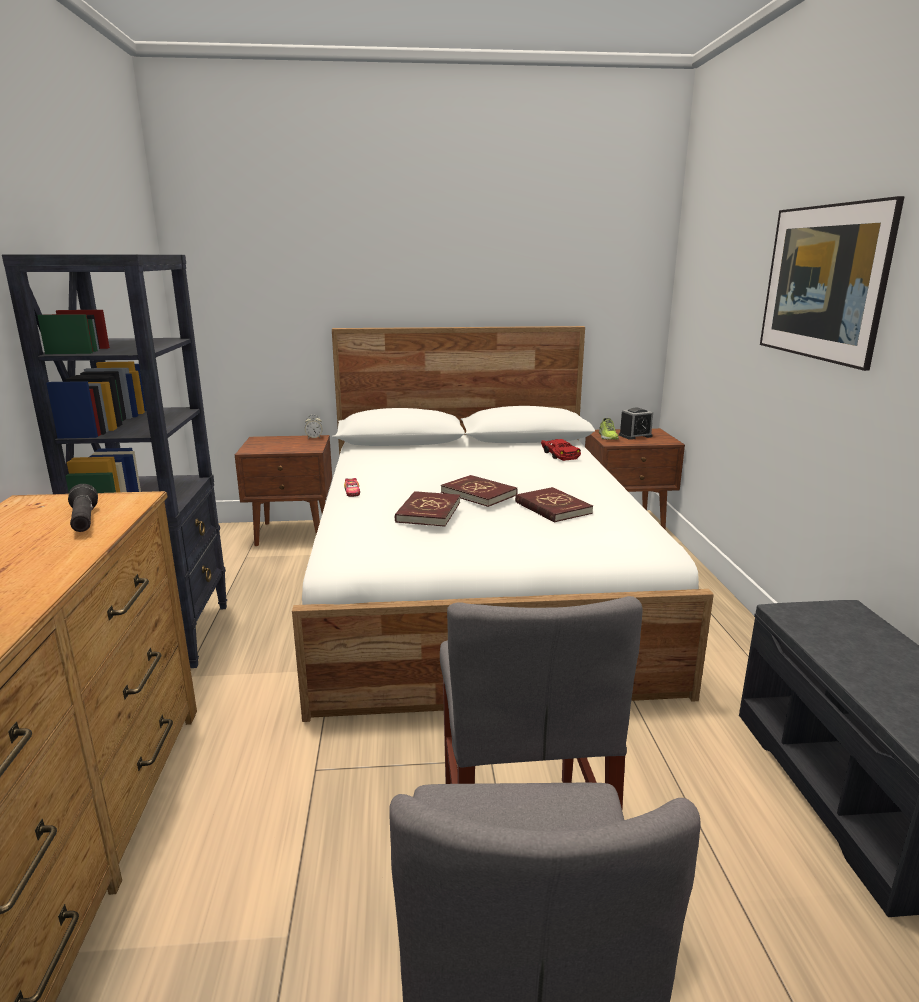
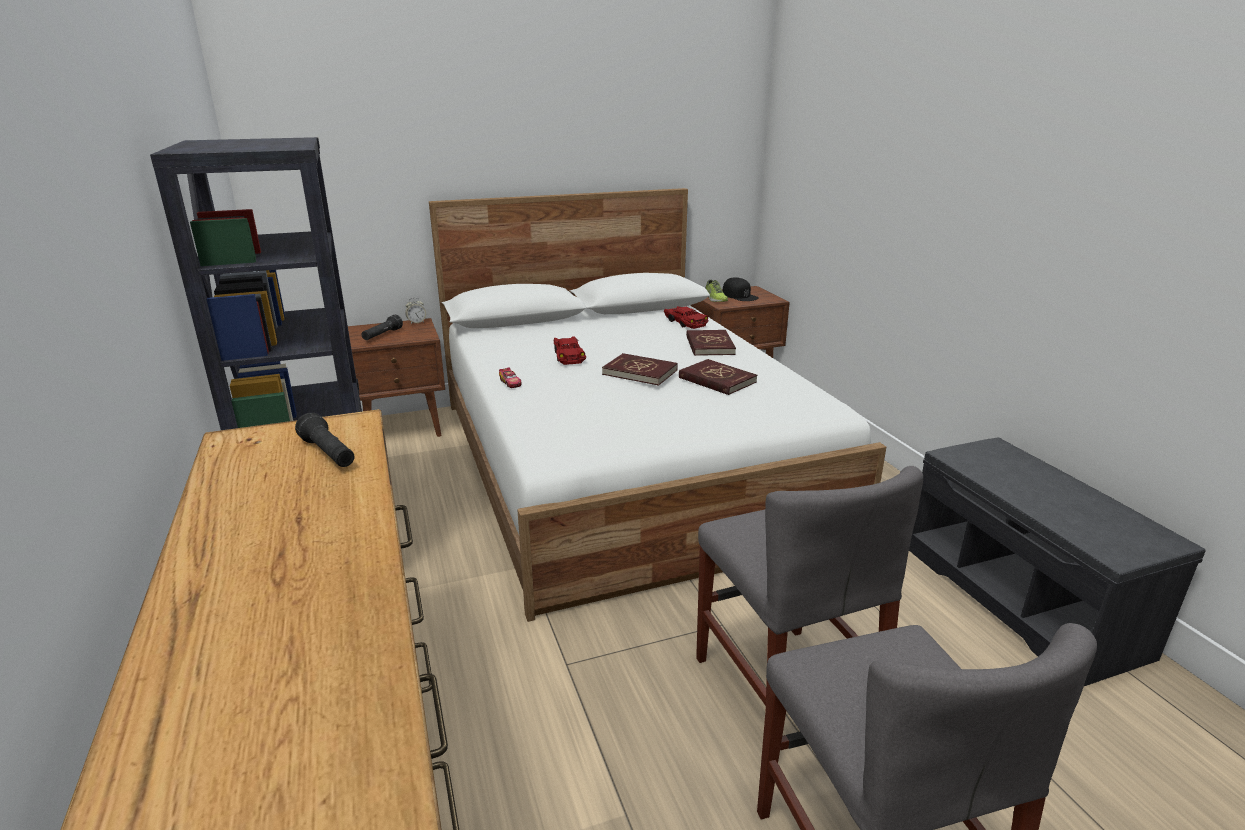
camera: 15 degrees left, 5 degrees up
(277, 445) = (382, 335): none -> black flashlight
(422, 474) = (568, 356): none -> red toy car
(428, 512) = (609, 397): red book -> red book (709, 345)
(635, 436) = (739, 296): alarm clock -> black cap
(816, 320) = (942, 189): picture -> none

